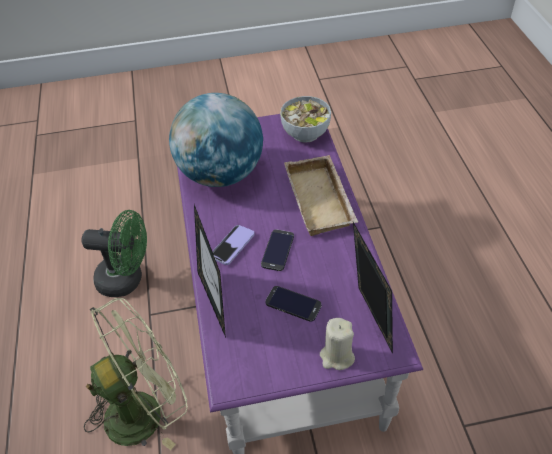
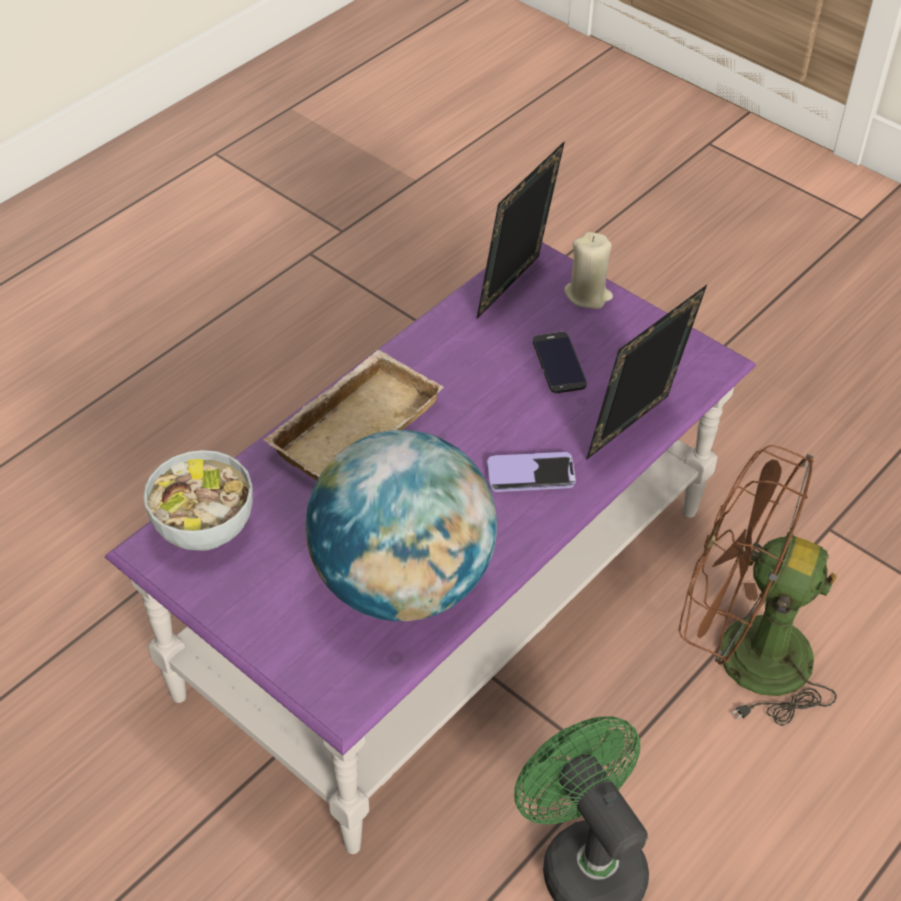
camera: 130 degrees left, 0 degrees up
(144, 409) = (741, 653): green fan -> brown fan
(277, 250) = (492, 422): phone -> none

